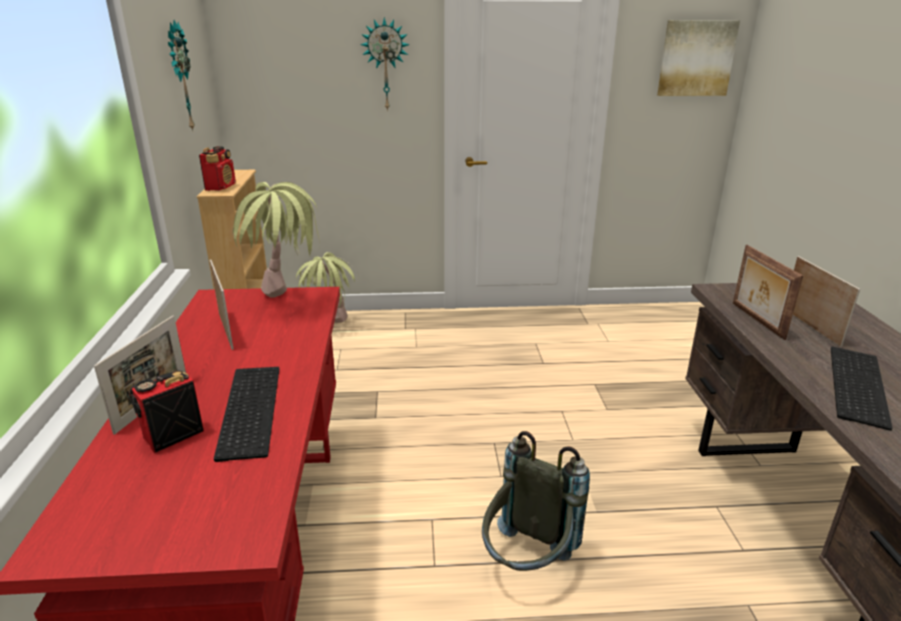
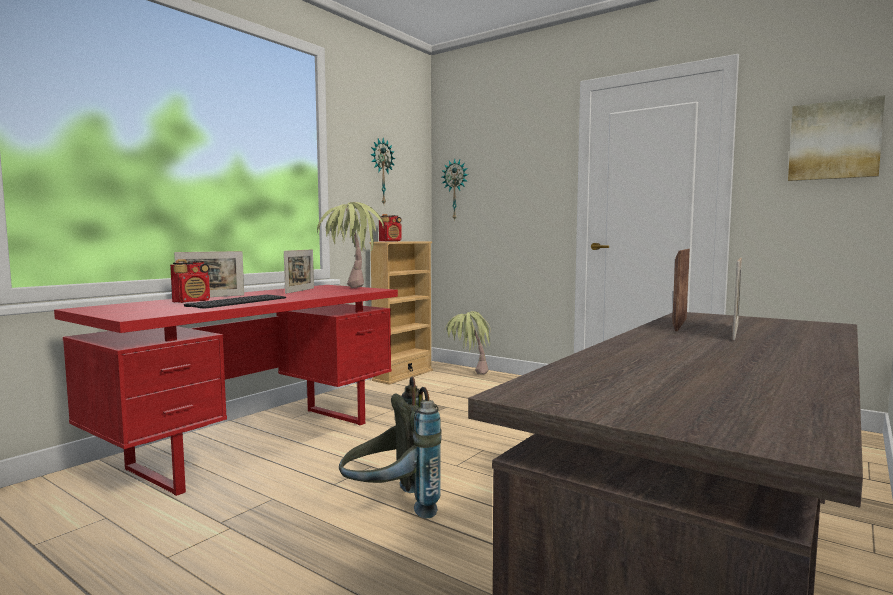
camera: 40 degrees right, 20 degrees down
(172, 435) = (192, 301): radio -> radio turned 135 degrees clockwise
(385, 65) = (535, 170): wall clock -> wall clock (456, 189)
(854, 384) = (672, 349): keyboard -> none

